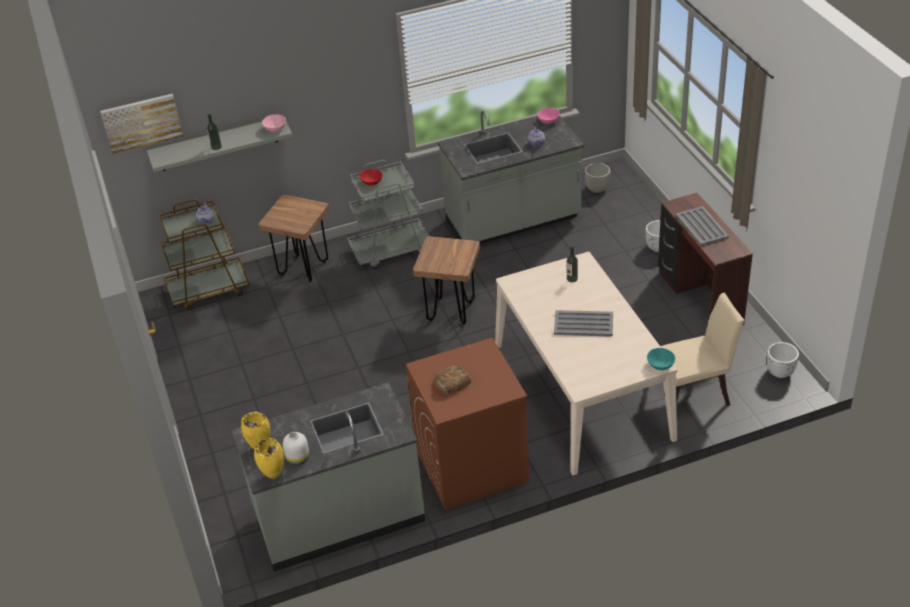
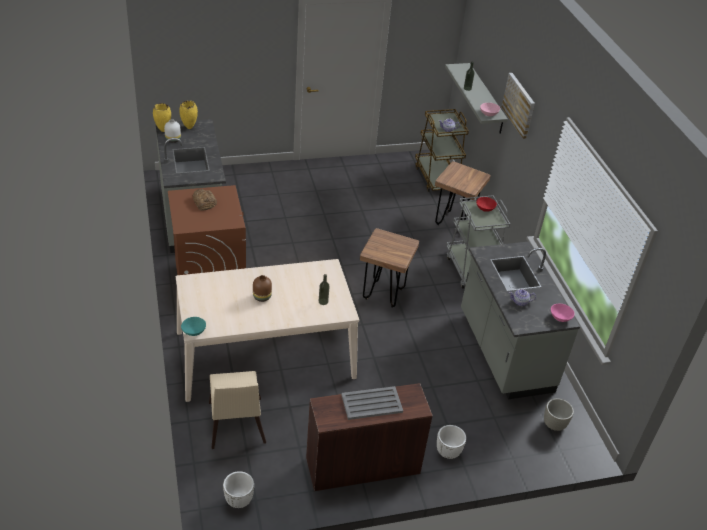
camera: 90 degrees right, 0 degrees up
(142, 122) = (474, 42): picture -> picture (519, 105)
(583, 324) = (262, 297): grey tray -> brown vase

